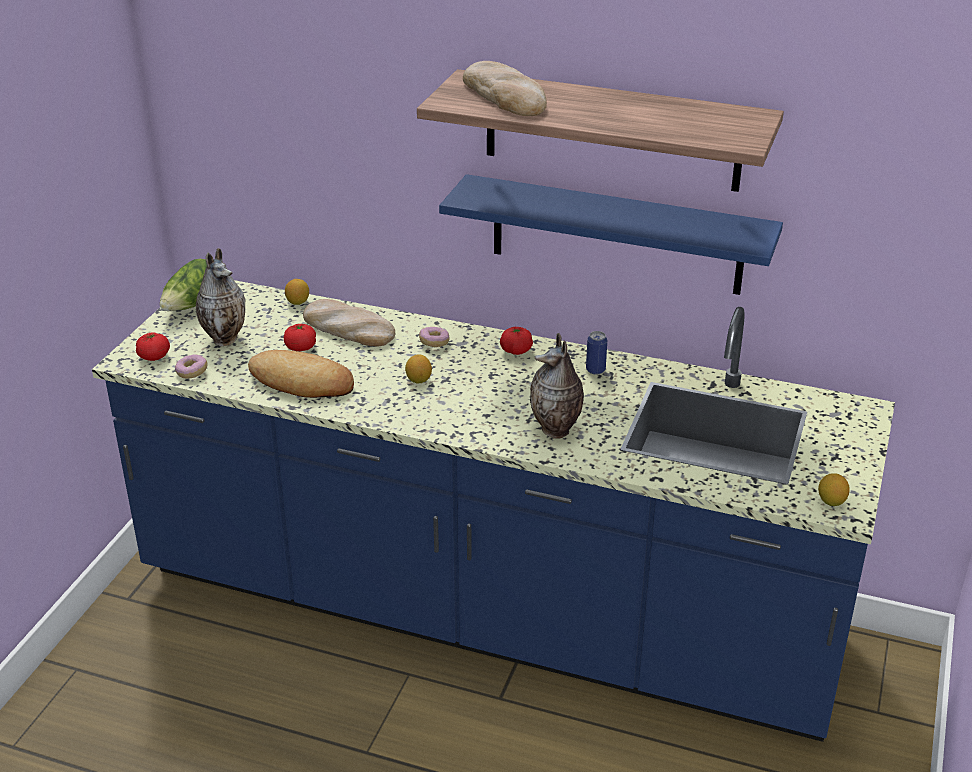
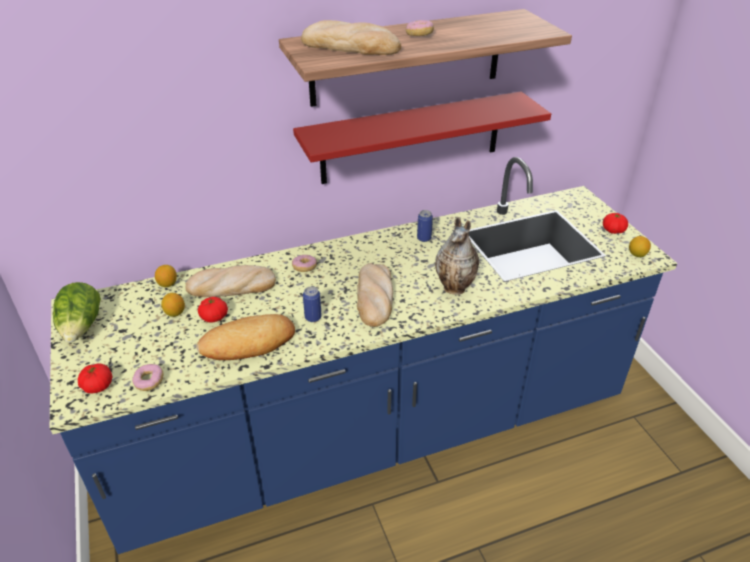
camera: 40 degrees left, 5 degrees up
(225, 338) = (143, 339): vase -> none
(382, 388) = (313, 317): none -> can
(418, 380) = (329, 299): lemon -> lemon (175, 313)
(463, 399) = (375, 297): none -> bread
(516, 351) = (363, 248): tomato -> tomato (613, 230)
(595, 105) = (419, 35): none -> donut
(616, 235) = (411, 138): blue shelf -> red shelf

